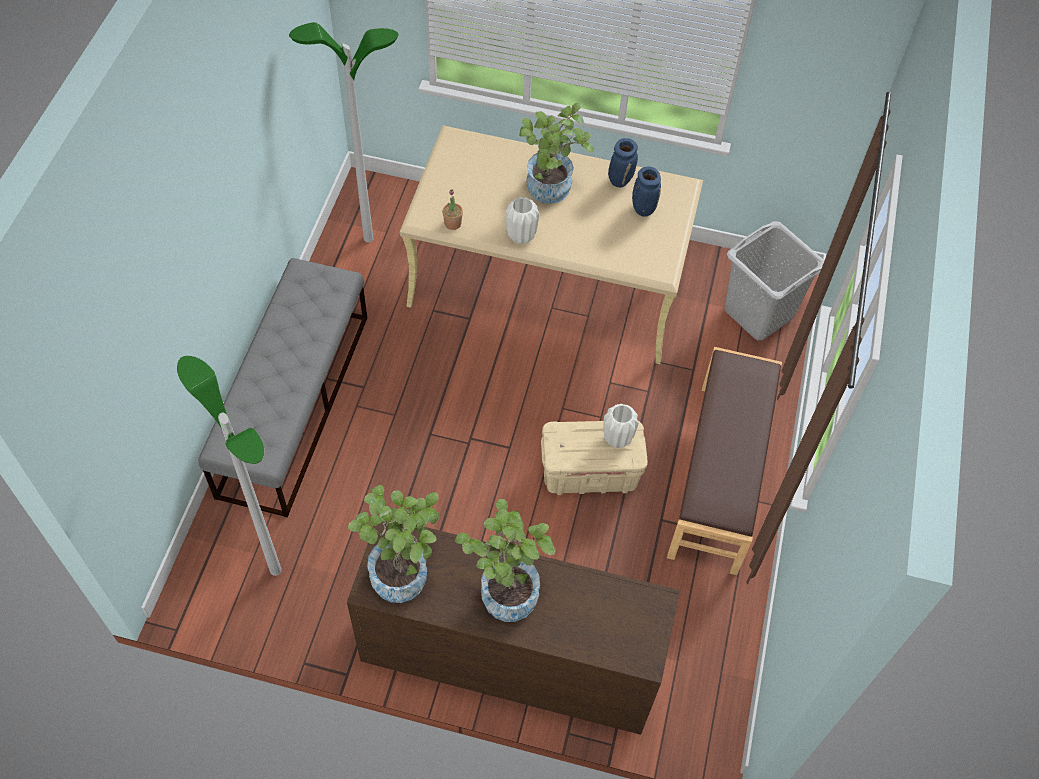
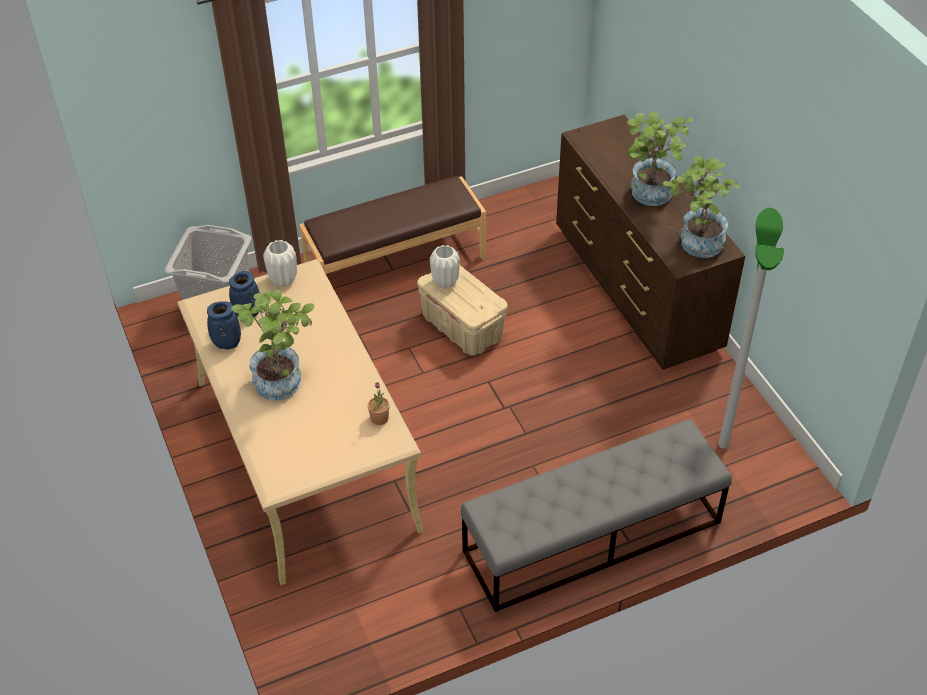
camera: 125 degrees left, 10 degrees down
(368, 238) = (375, 616): floor lamp -> none
(520, 236) = (351, 368): white vase -> white vase (283, 280)

